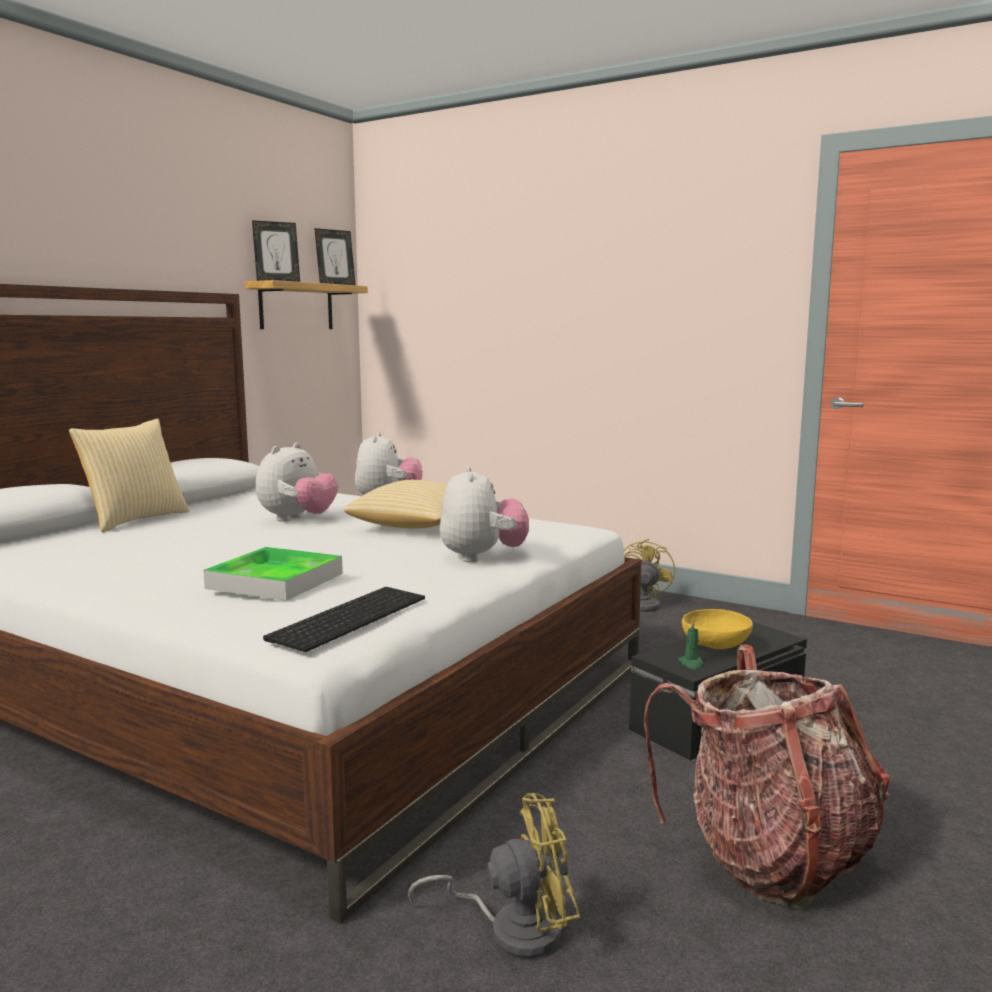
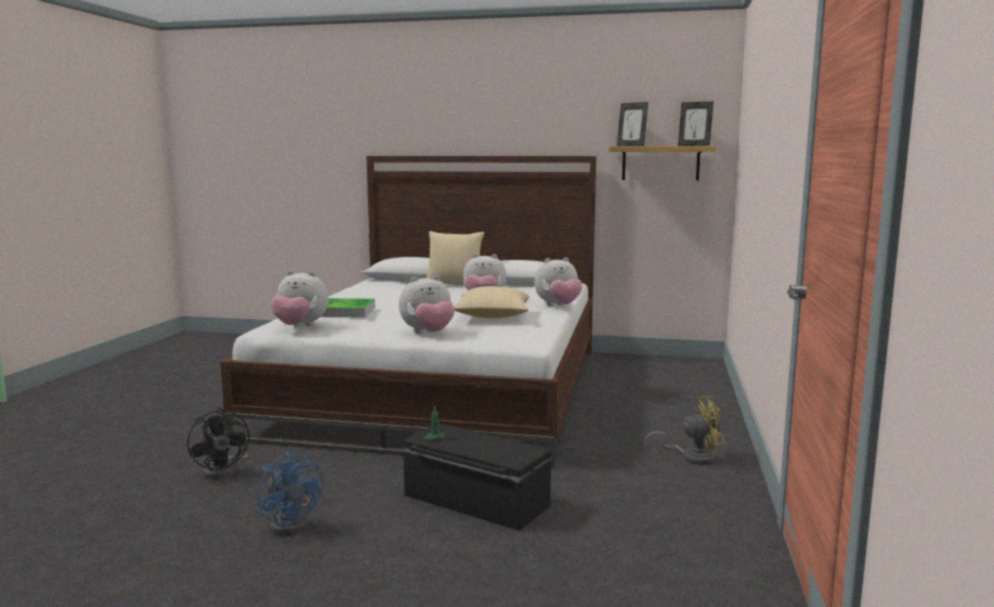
camera: 70 degrees right, 0 degrees up
(348, 617) = (300, 327): keyboard -> plush toy
(512, 928) = (224, 470): yellow fan -> black fan
(716, 647) = (473, 442): yellow bowl -> none
(769, 857) = (292, 522): backpack -> blue fan

